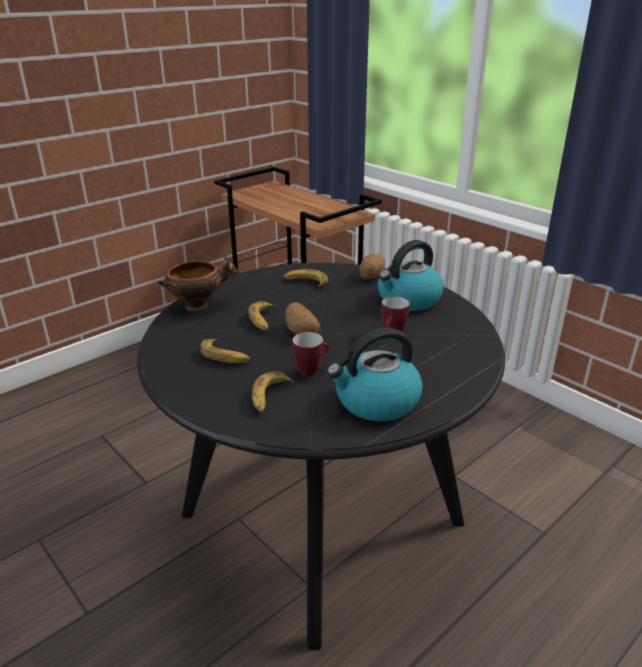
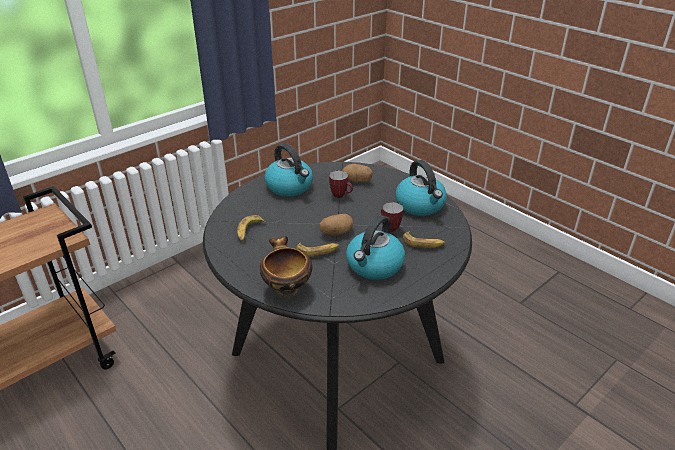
camera: 90 degrees left, 5 degrees up
(225, 356) = (374, 266): banana -> kettle
(370, 276) = (245, 200): potato -> potato (357, 180)

